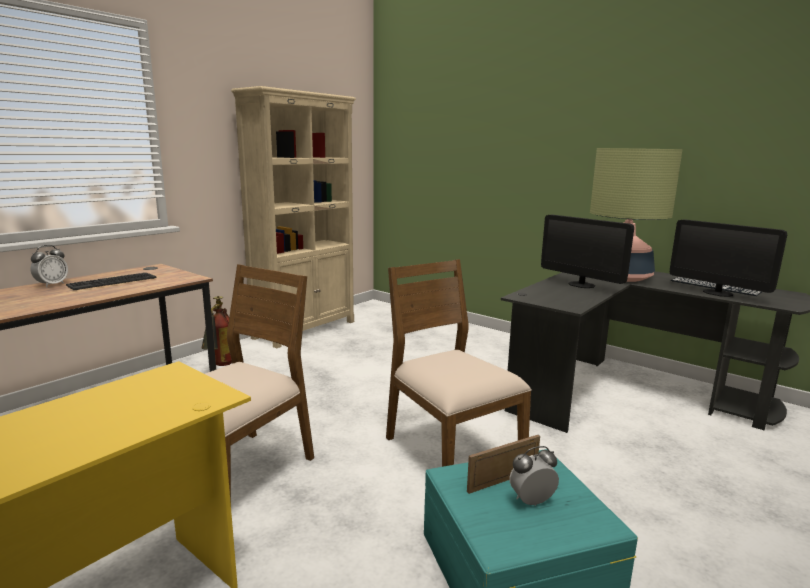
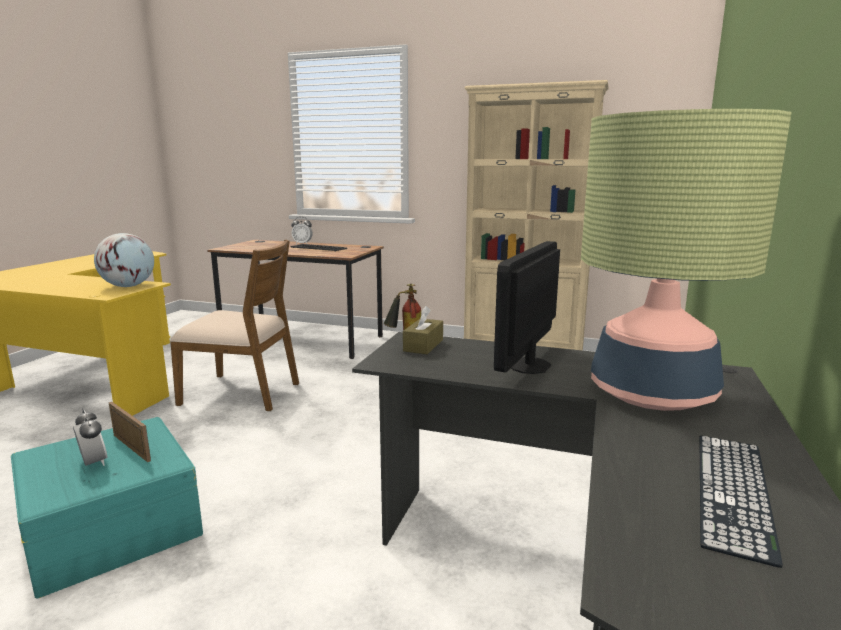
camera: 70 degrees right, 0 degrees up
(161, 385) = (128, 286): none -> globe
(450, 452) = (300, 468): brown chair -> none
(539, 295) = (423, 345): none -> brown tissue box
(717, 293) = (652, 488): monitor -> none

